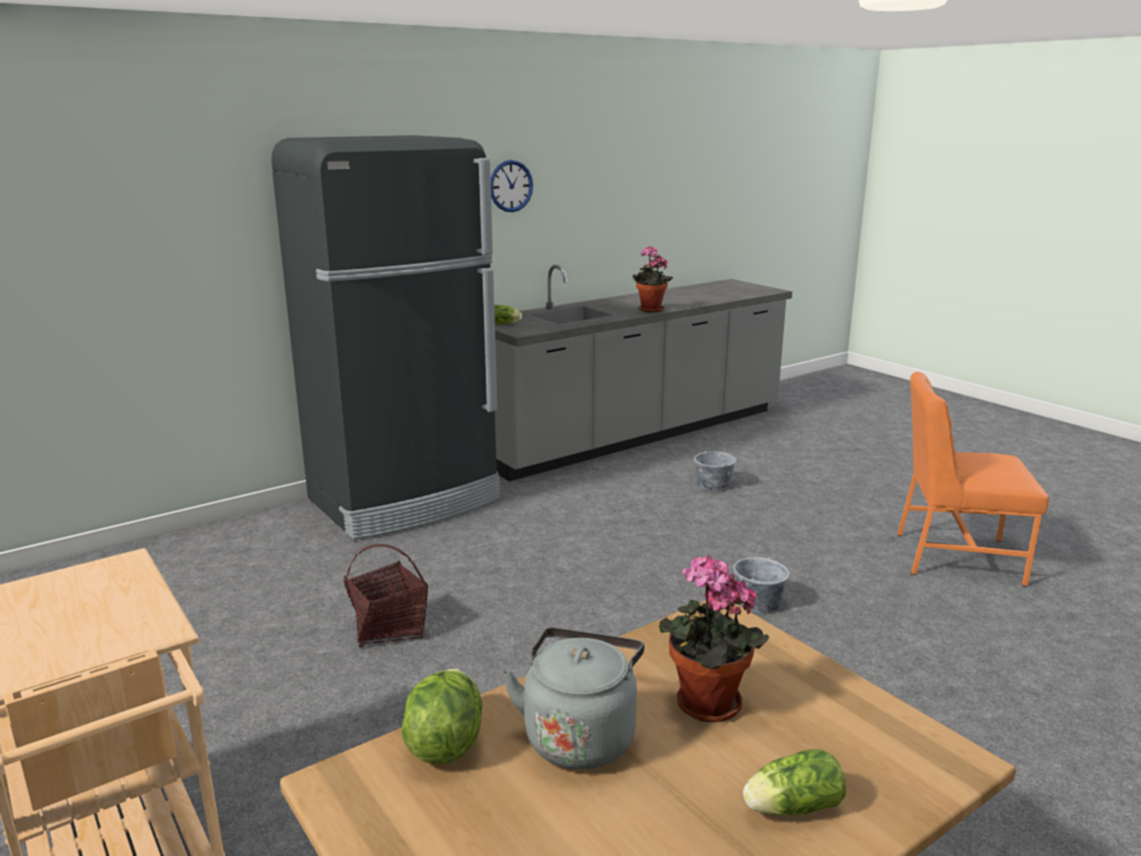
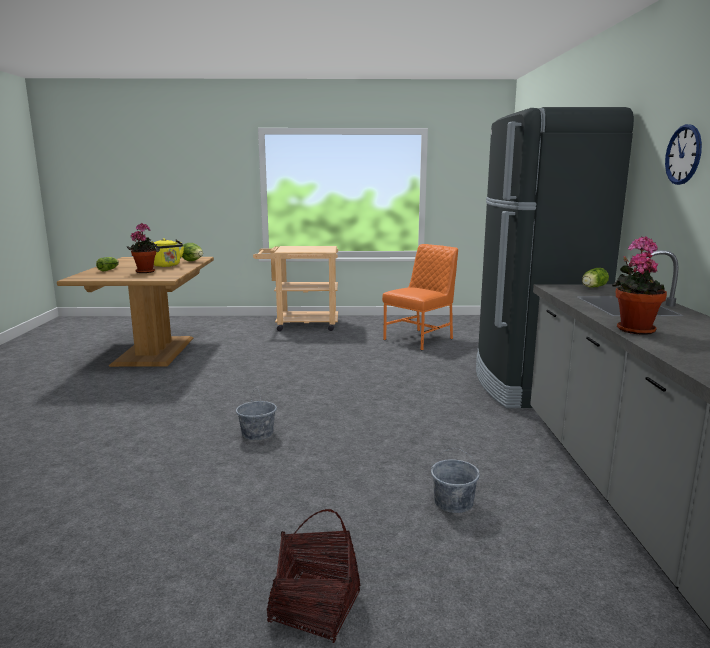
camera: 125 degrees right, 5 degrees down
(389, 628) = (373, 359): basket -> basket (314, 608)
(580, 735) = (167, 266): grey kettle -> yellow kettle
(955, 557) = (155, 550): orange chair -> orange chair (420, 339)

